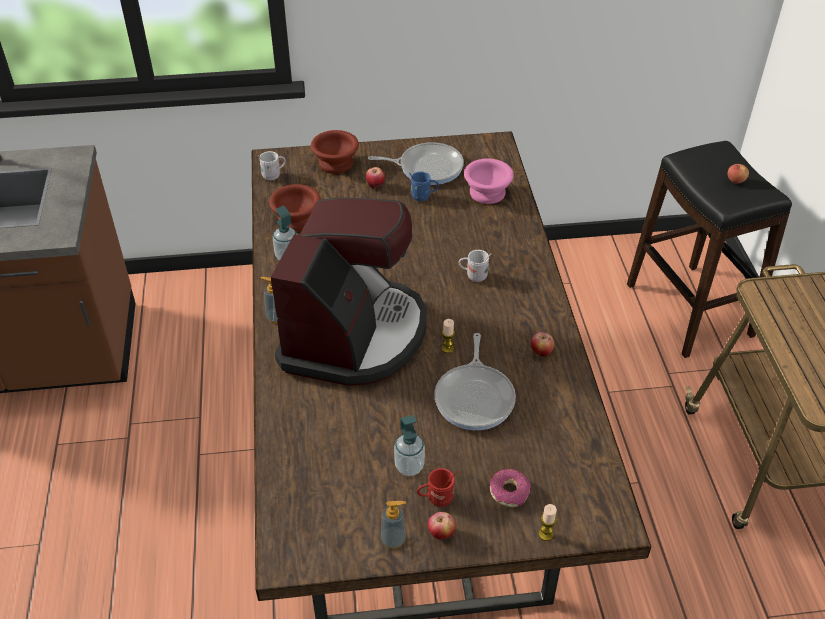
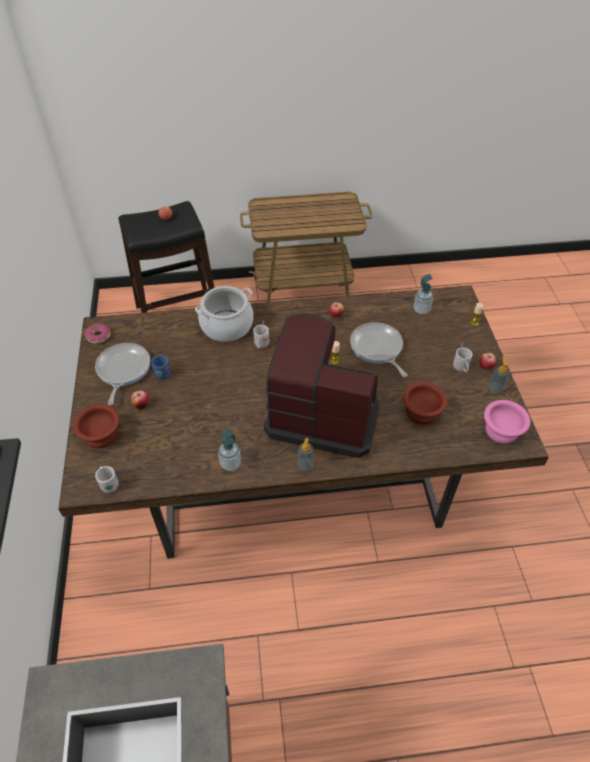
camera: 90 degrees left, 5 degrees up
(297, 219) = (179, 460): brown bowl -> brown bowl (420, 412)
(409, 466) = (439, 381): soap dispenser -> soap dispenser (421, 310)
(436, 499) = (461, 369): red mug -> white mug
(475, 397) = (377, 348): frying pan -> frying pan turned 120 degrees counterclockwise
(485, 193) = (164, 335): pink bowl -> pink bowl (502, 432)
(507, 244) = (227, 326): none -> cooking pot
(509, 492) = (448, 336): donut -> donut (98, 336)

